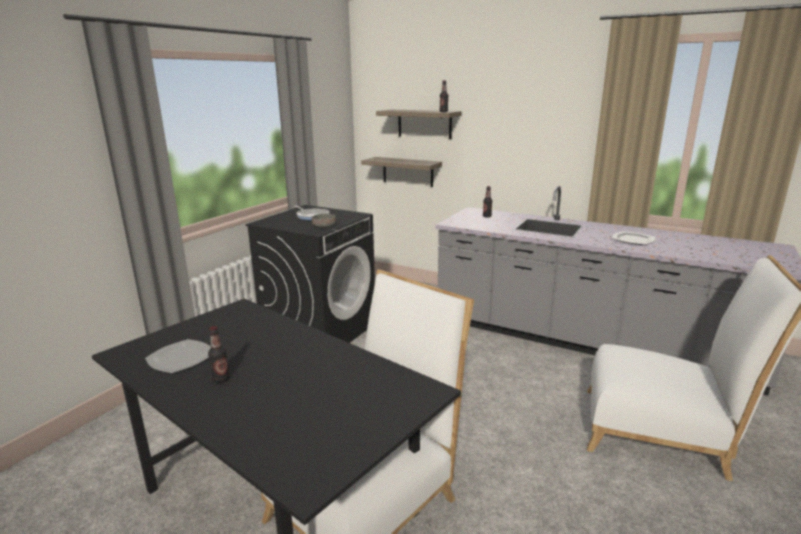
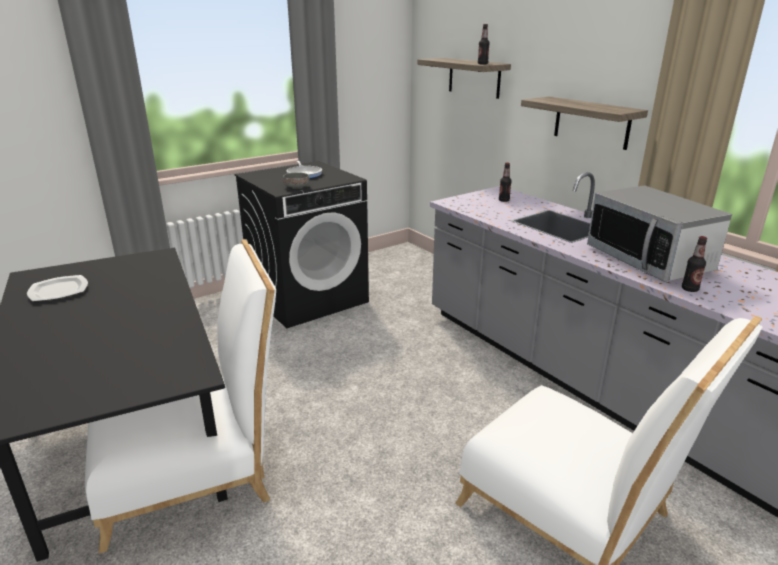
camera: 25 degrees right, 5 degrees up
(221, 379) = (60, 316): bottle -> bottle (690, 289)
(407, 171) = (455, 135): shelf -> shelf (591, 122)
(633, 240) = (648, 260): plate -> microwave

